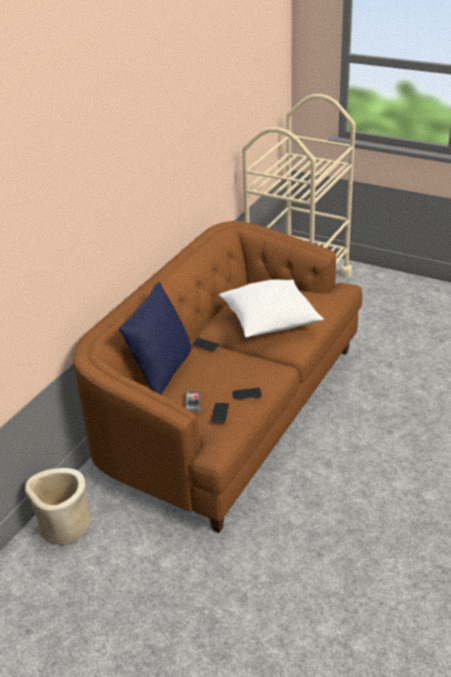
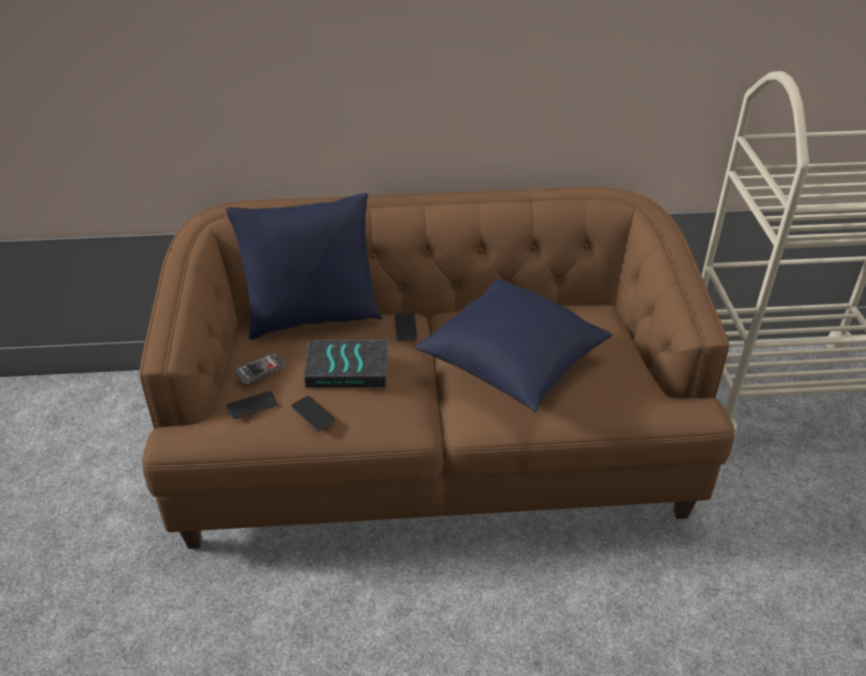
camera: 55 degrees right, 5 degrees up
(64, 527) = (130, 402): beige planter -> none
(222, 371) = (348, 368): none -> book
(270, 322) = (511, 364): white pillow -> blue pillow

